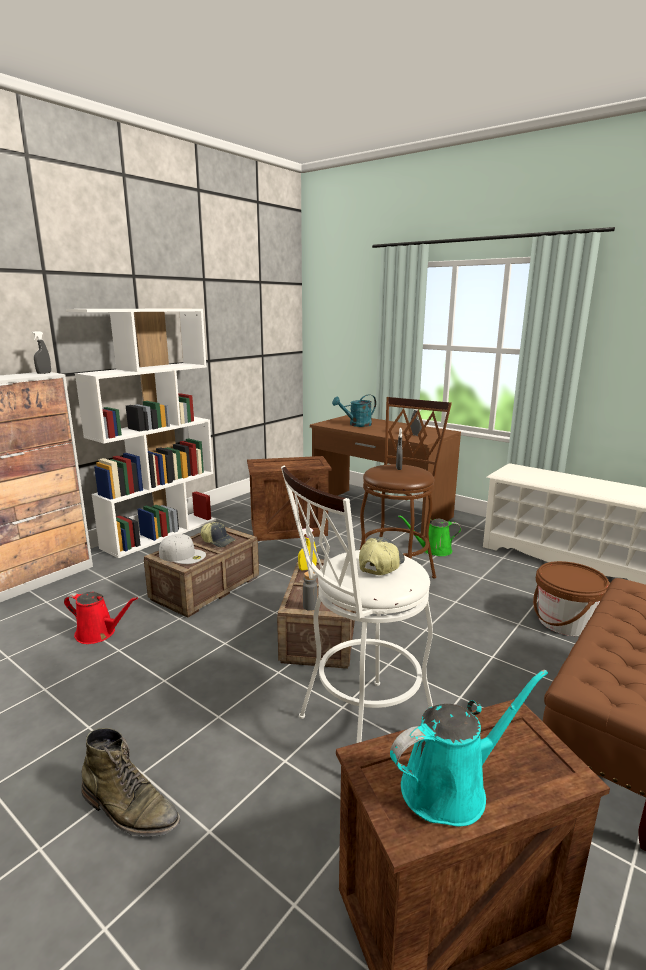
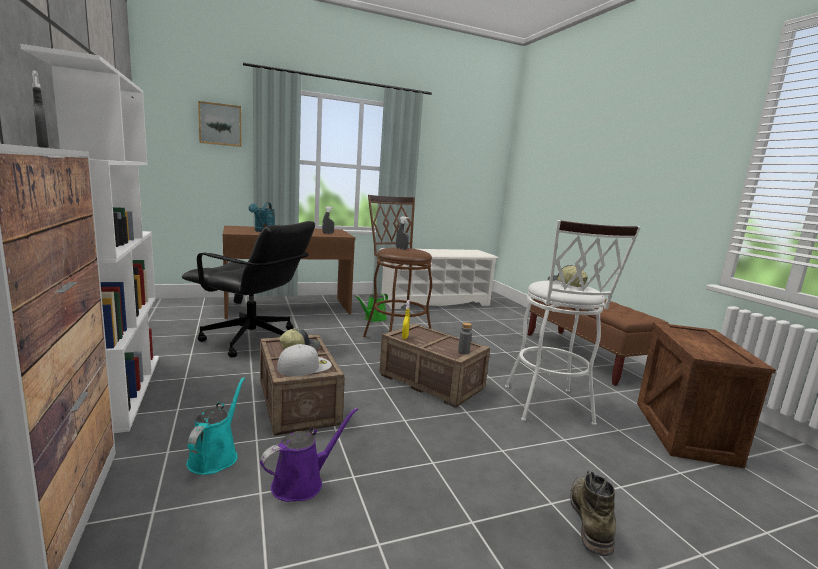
camera: 60 degrees left, 5 degrees down
(99, 633) = (302, 482): red watering can -> purple watering can
(129, 809) = (590, 518): green boot -> green boot turned 45 degrees counterclockwise
(288, 530) = (252, 340): crate -> black office chair
(359, 312) = (220, 124): none -> picture
(451, 786) = (720, 348): turquoise watering can -> turquoise watering can (215, 456)
(565, 622) = (490, 327): brown bucket -> none

